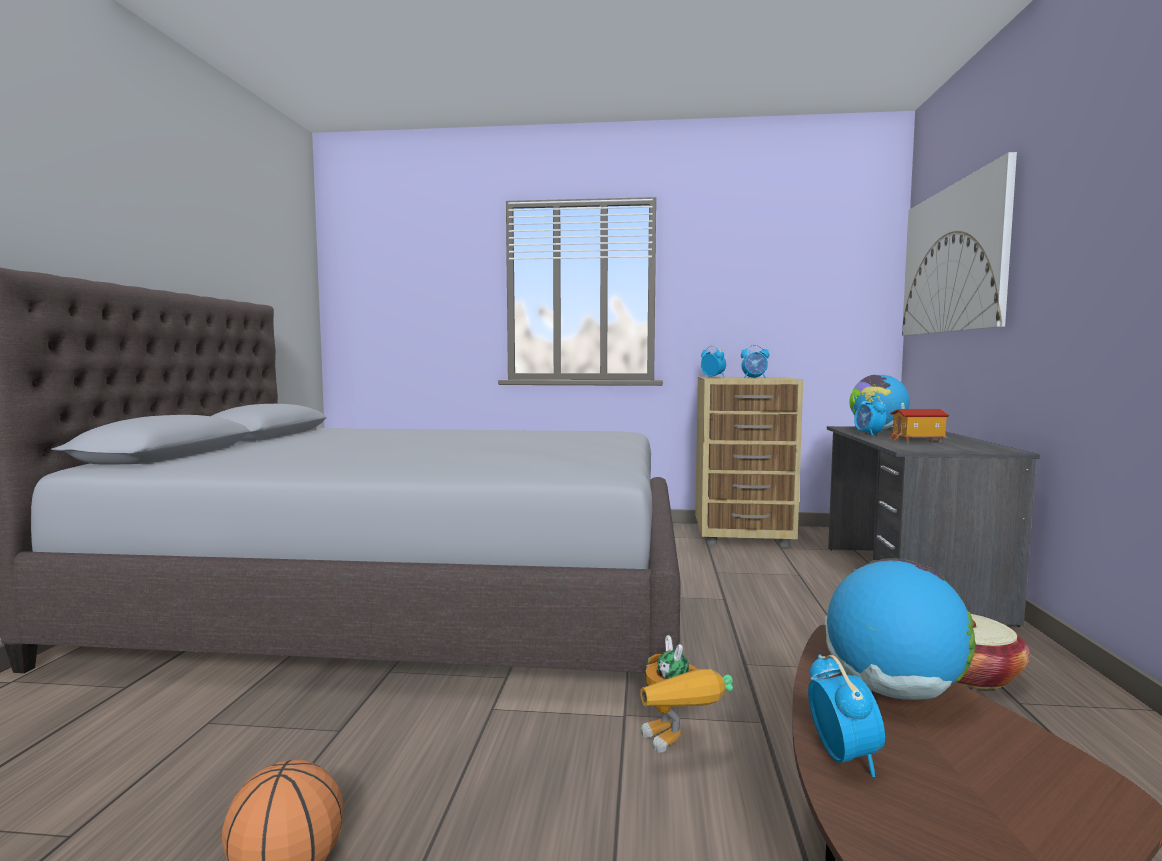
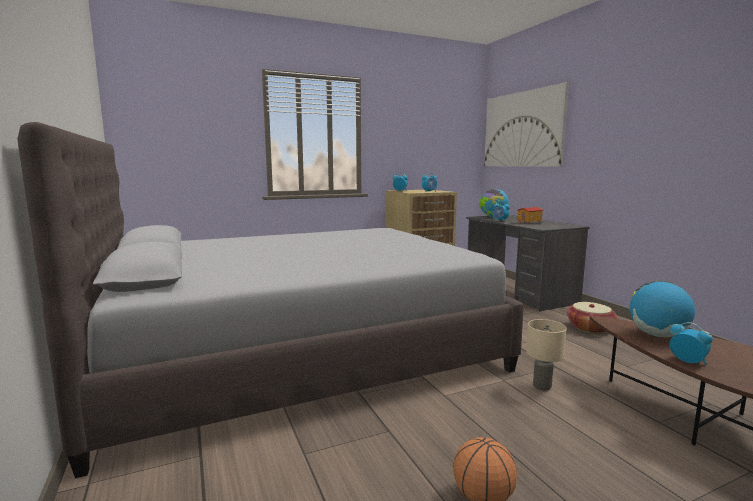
camera: 30 degrees left, 5 degrees up
(677, 747) = (543, 387): toy robot -> beige table lamp

